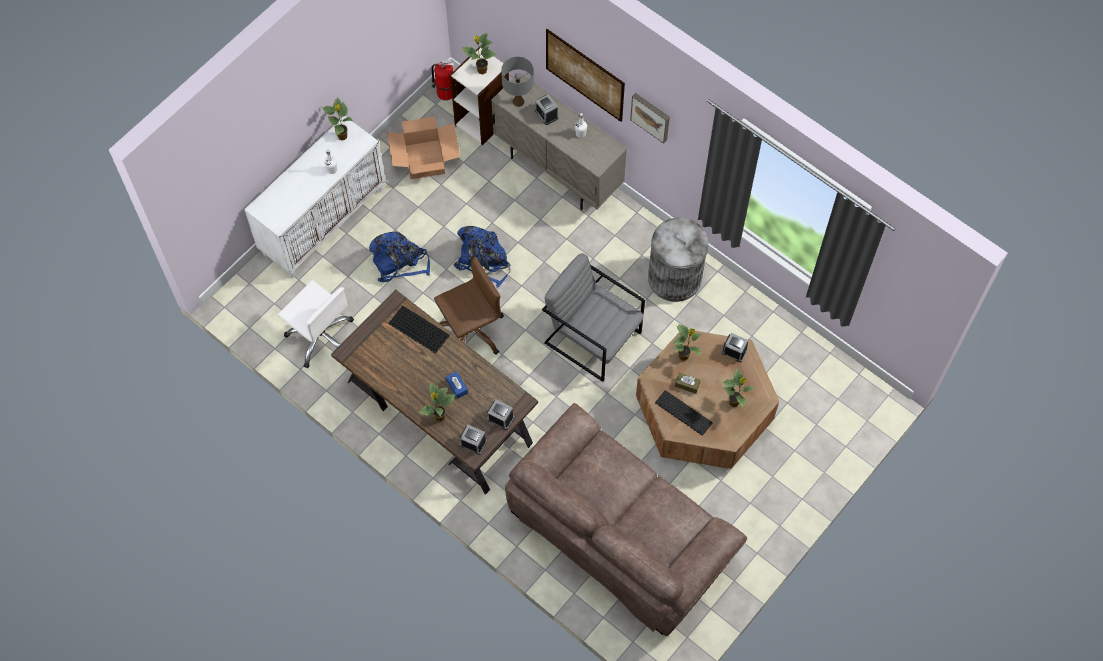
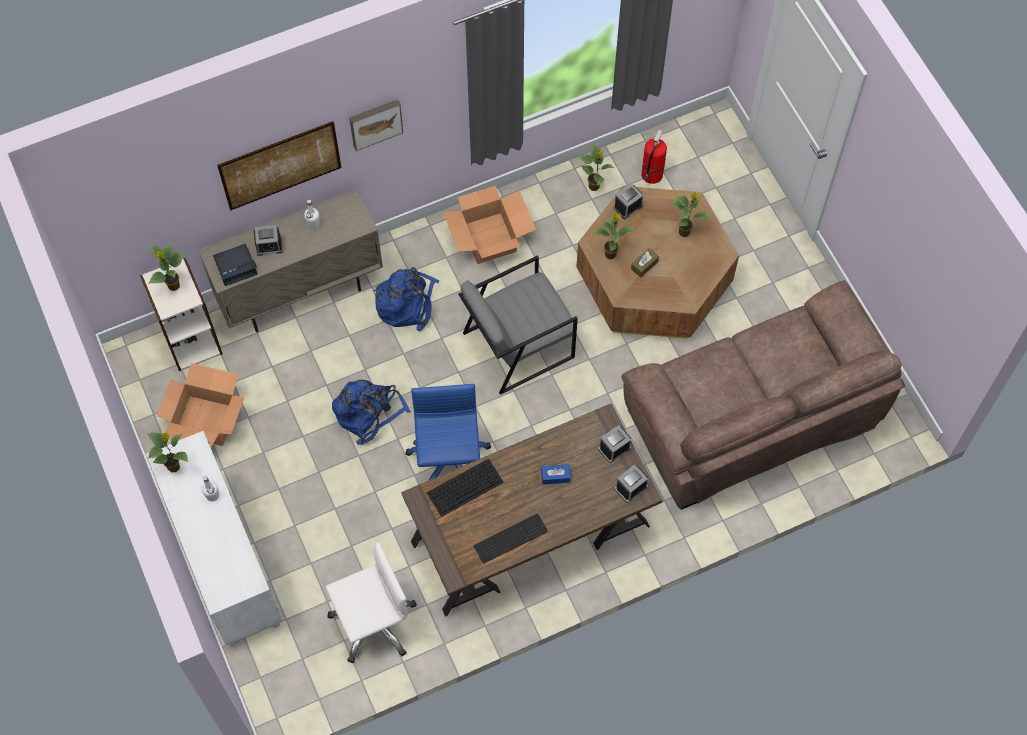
camera: 65 degrees left, 0 degrees up
(399, 262) = (322, 500): blue backpack -> blue backpack (407, 303)
(439, 417) = (584, 509): potted plant -> potted plant (594, 187)
(444, 92) = (131, 364): fire extinguisher -> fire extinguisher (651, 175)
(470, 331) = (448, 461): brown office chair -> blue office chair
(518, 101) = (236, 266): grey table lamp -> alarm clock
(675, 277) = (489, 238): grey trash can -> cardboard box
(682, 413) = (674, 283): keyboard -> keyboard (510, 540)

